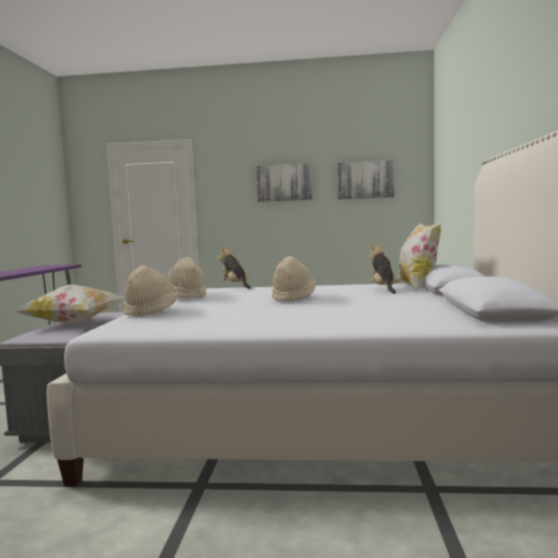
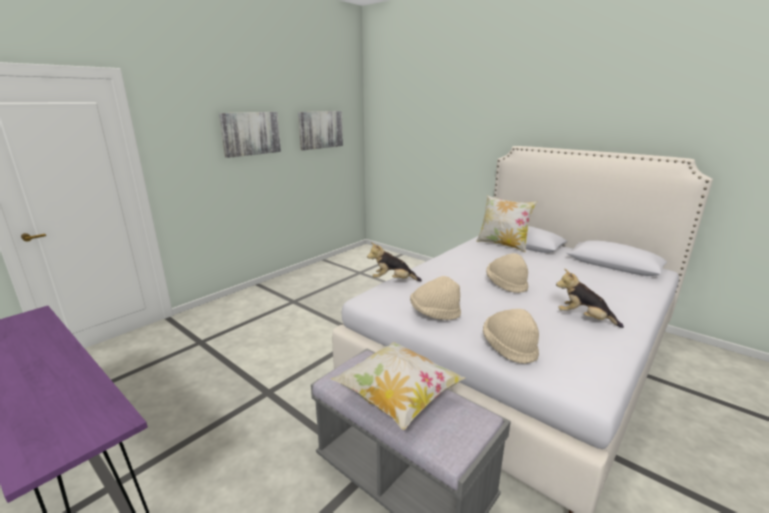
camera: 55 degrees left, 15 degrees up
(383, 289) = (499, 254): plush toy -> plush toy (584, 318)

